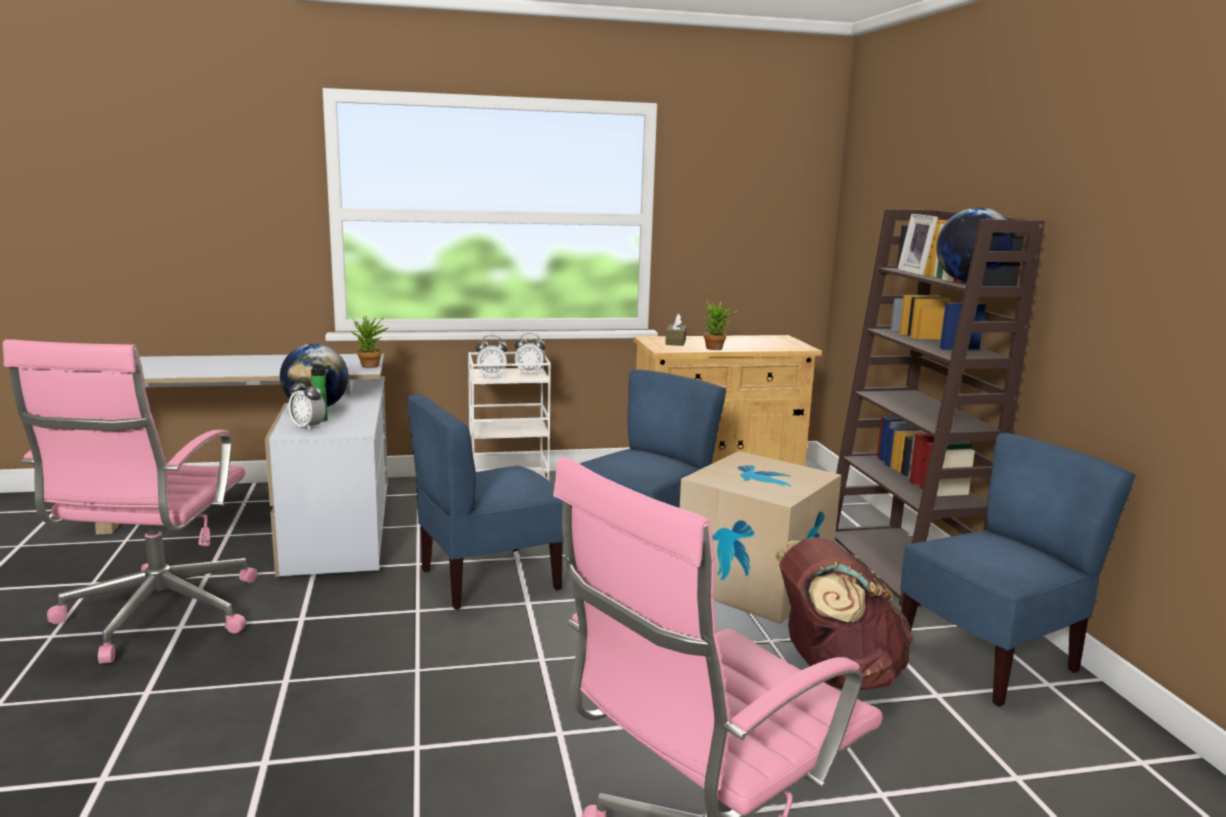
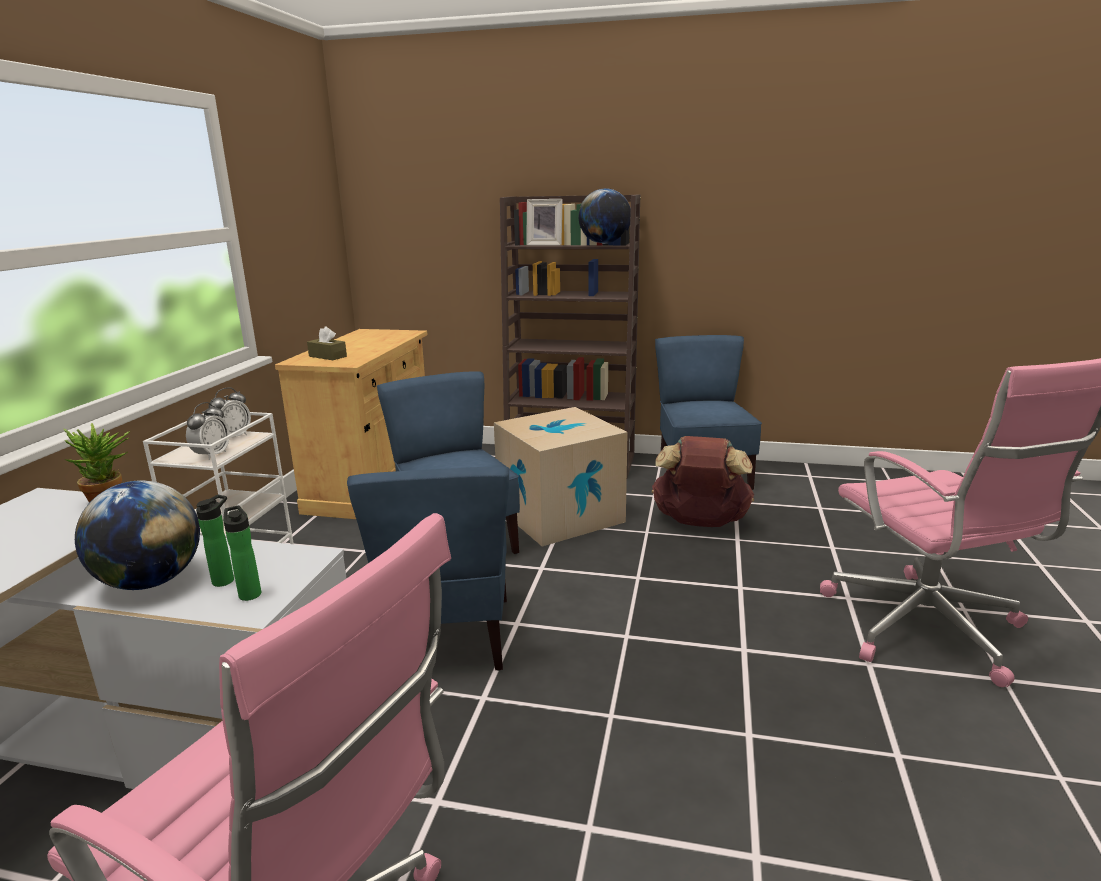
camera: 65 degrees left, 5 degrees up
(308, 427) = (249, 593): alarm clock -> bottle
(716, 349) = (377, 350): potted plant -> none

